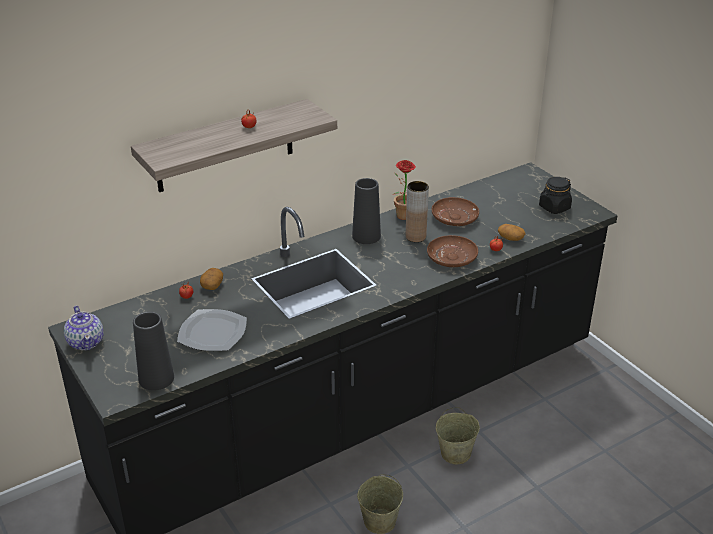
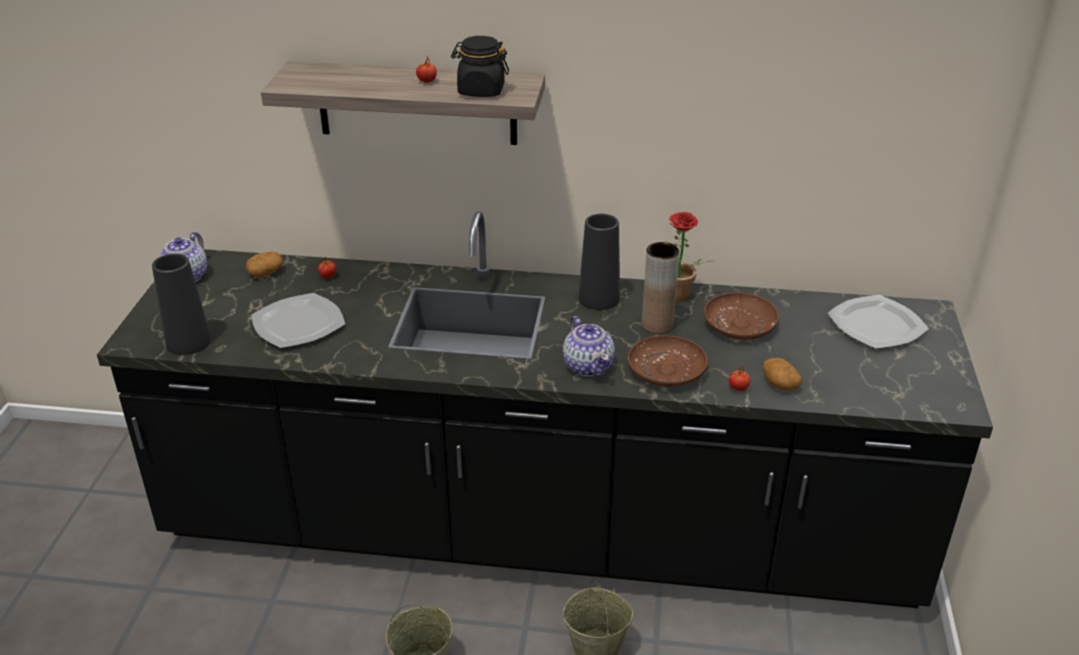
camera: 40 degrees right, 0 degrees up
(212, 285) = (367, 276): potato -> potato (265, 272)
(411, 274) = (588, 366): none -> teapot
(515, 189) = (877, 325): none -> plate
(554, 207) = (902, 373): black jar -> black jar (481, 90)

